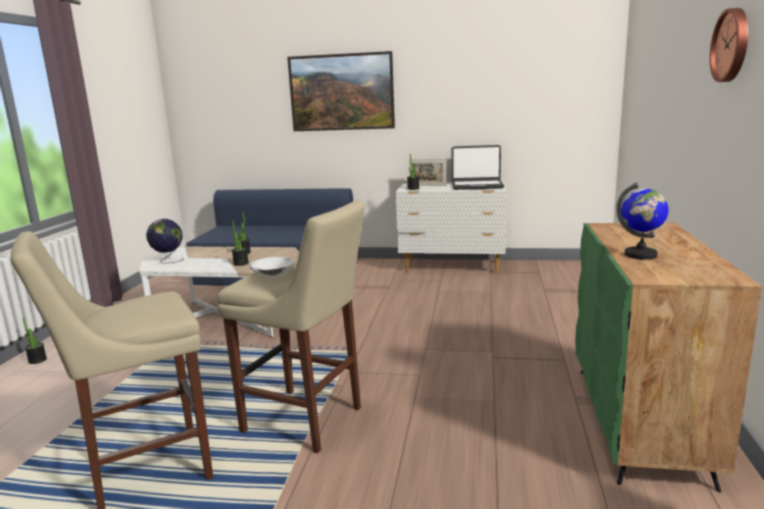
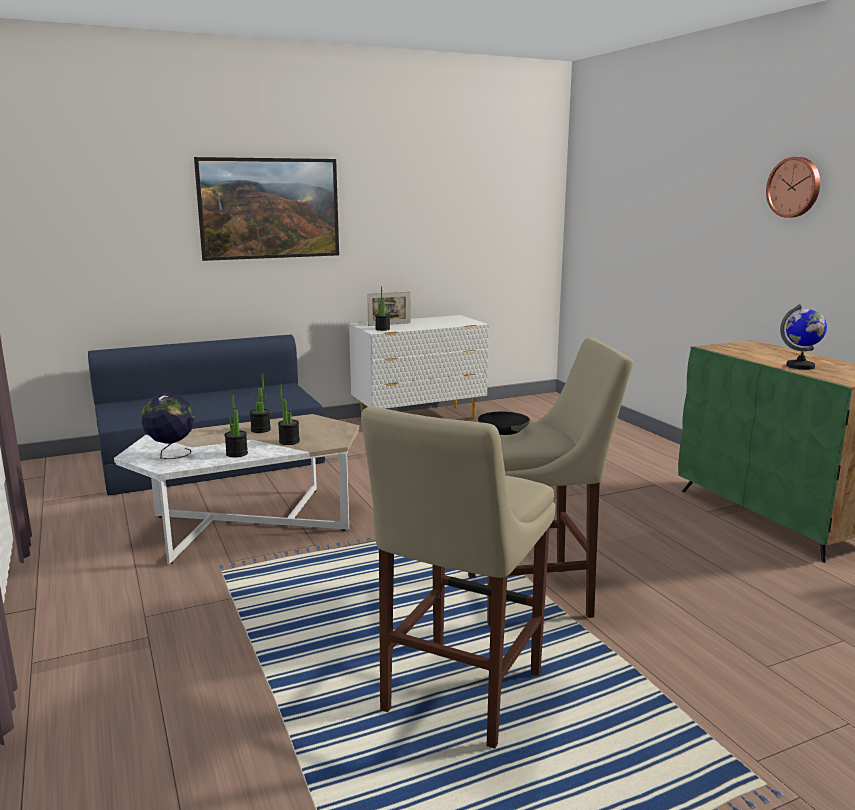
camera: 35 degrees left, 0 degrees up
(37, 360) = (43, 643): potted plant -> potted plant (237, 454)
(272, 272) = (502, 430): white bowl -> black bowl
(477, 186) = (445, 321): laptop -> none

